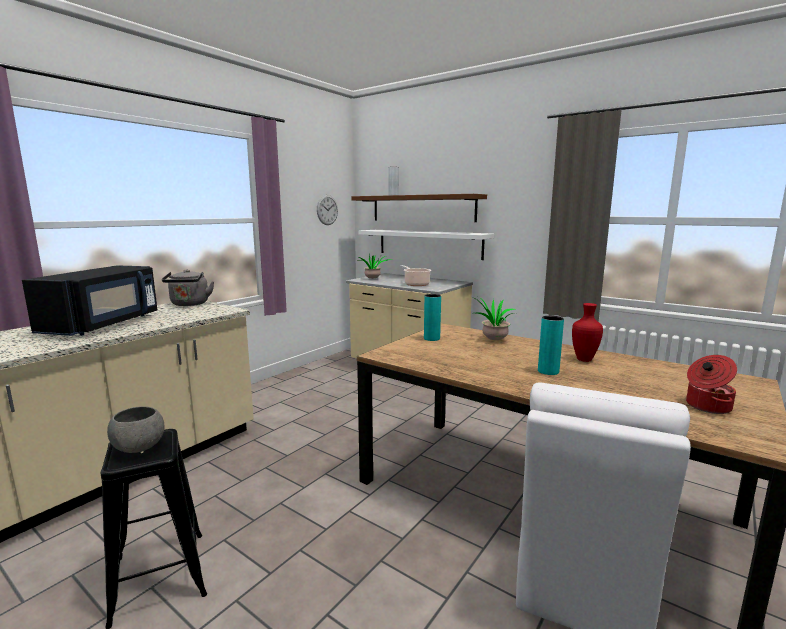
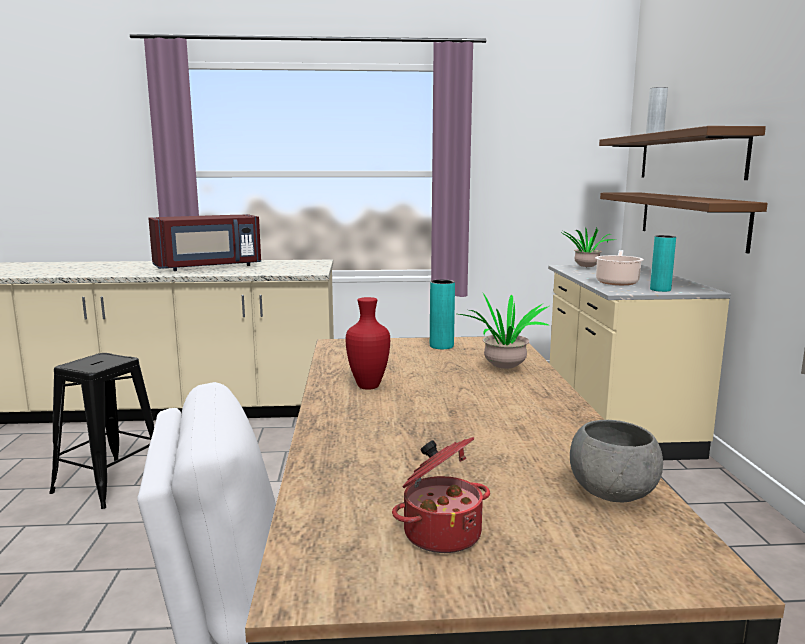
camera: 50 degrees right, 0 degrees up
(104, 324) = (208, 267): black microwave -> red microwave
(139, 448) = (97, 361): grey bowl -> grey bowl (613, 494)
(189, 304) = (308, 263): grey kettle -> none
(327, 210) = (566, 161): wall clock -> none
(429, 243) = (690, 218): white shelf -> brown shelf
(548, 371) = (422, 414): turquoise vase -> turquoise vase (660, 290)
(583, 359) = (525, 424): red vase -> red vase (367, 386)

